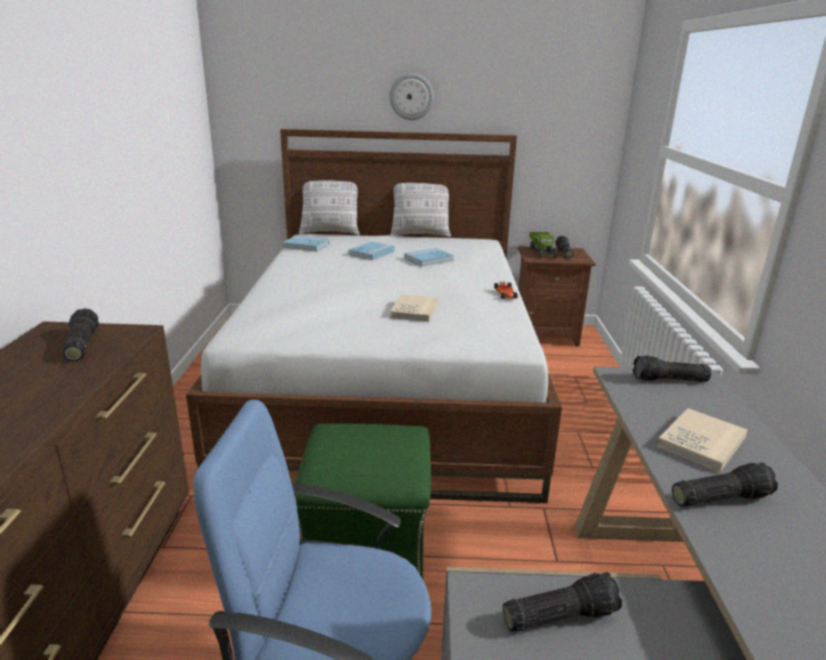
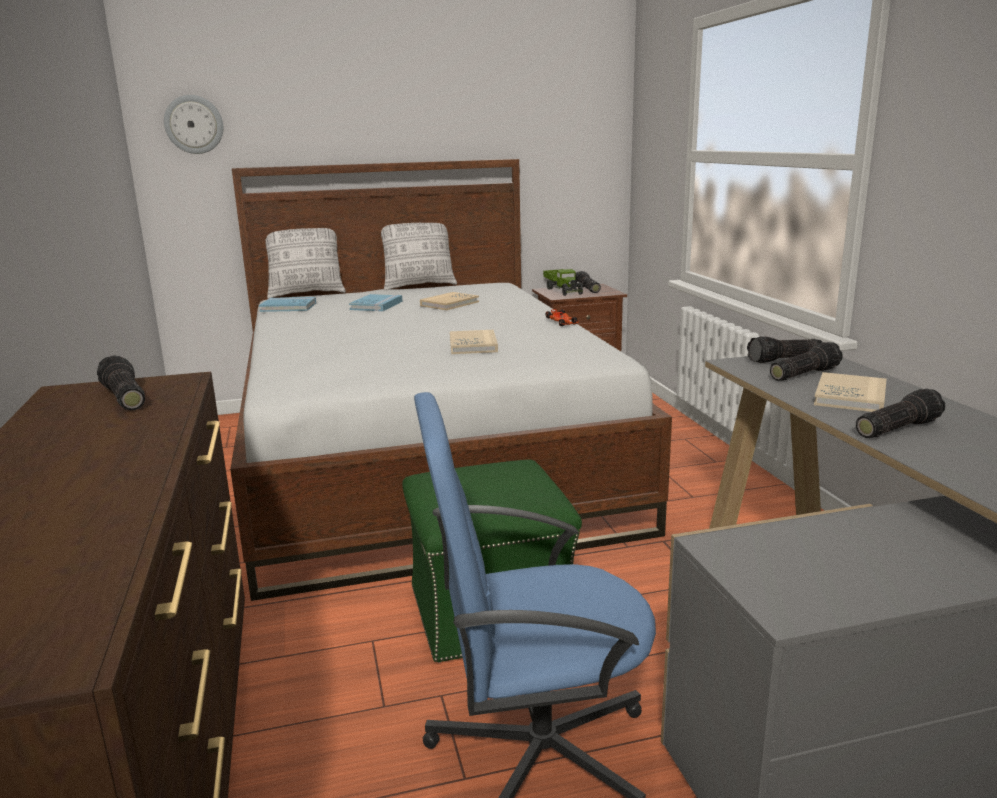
camera: 15 degrees left, 5 degrees down
(411, 96) = (391, 121): wall clock -> wall clock (194, 124)
(429, 259) = (449, 304): blue book -> beige book
(559, 614) = (804, 545): flashlight -> flashlight (803, 374)

